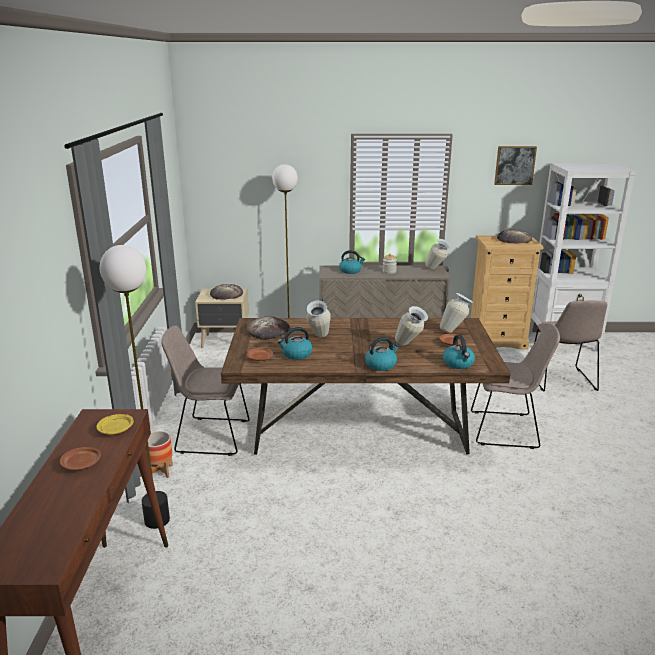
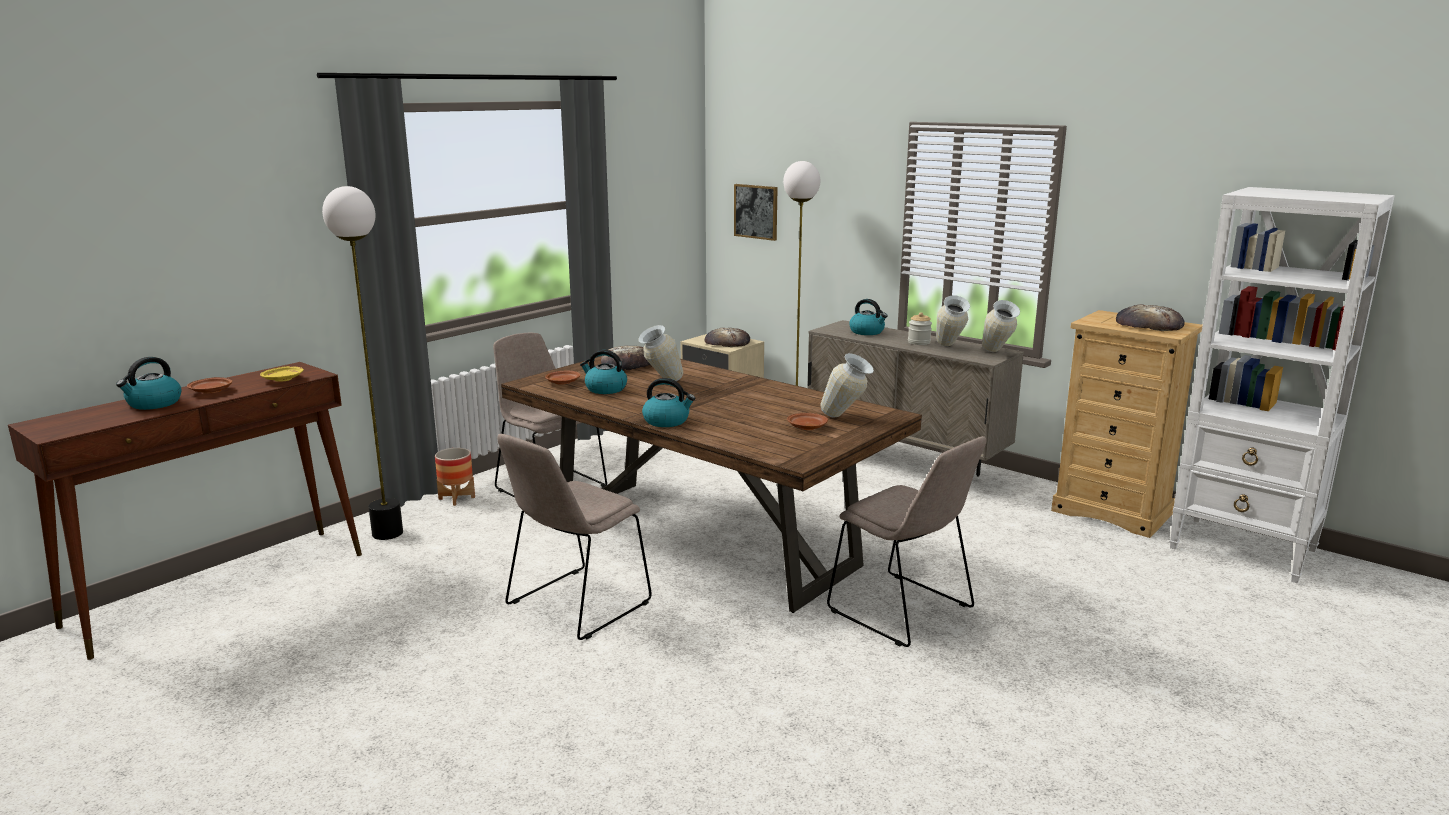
camera: 40 degrees right, 5 degrees down
(410, 347) = (745, 416): vase -> vase (949, 348)
(458, 364) = (760, 446): kettle -> kettle (154, 404)
(515, 165) = (1178, 187): picture -> picture (756, 211)
(562, 381) = (1126, 594): beige chair -> beige chair (575, 605)

